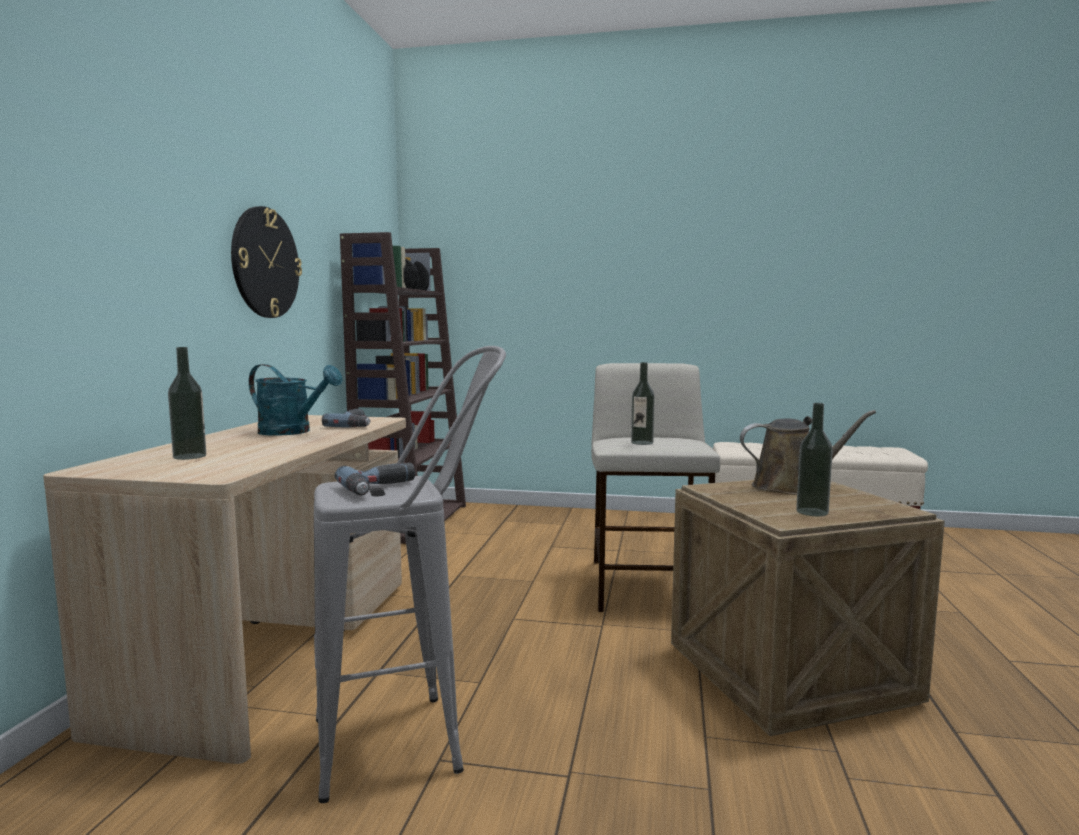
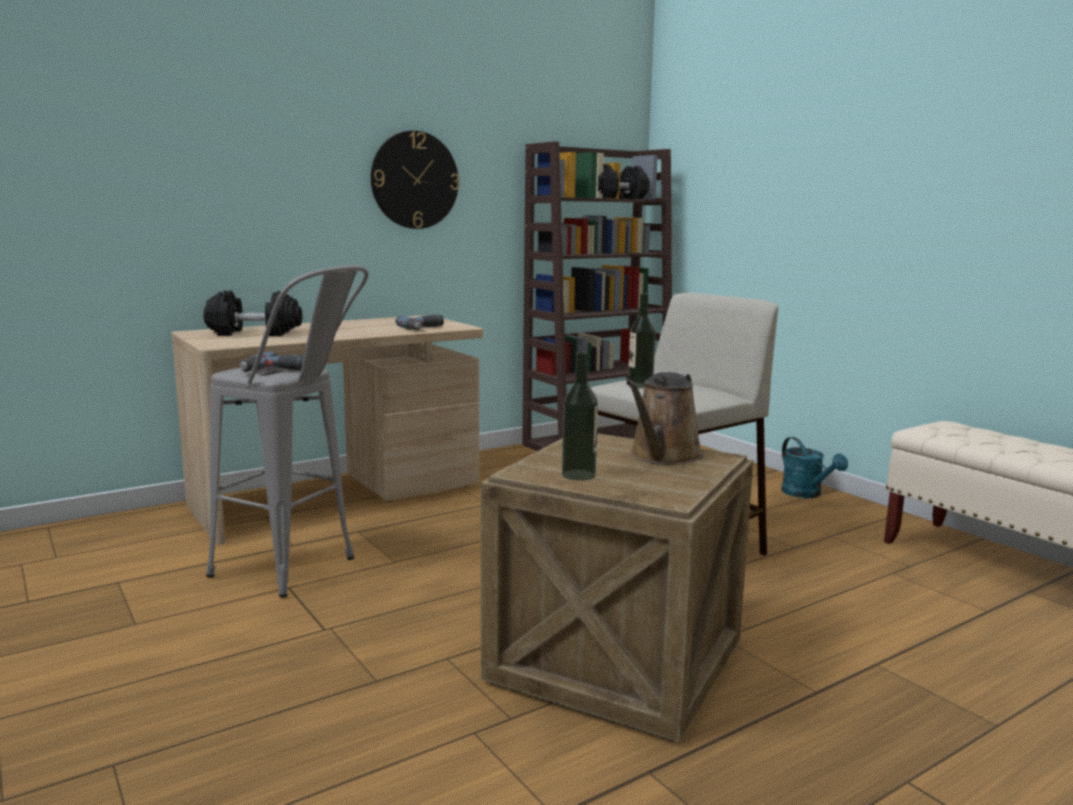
camera: 45 degrees right, 5 degrees up
(190, 456) = (255, 333): bottle -> black dumbbell
(292, 432) = (366, 327): turquoise watering can -> turquoise watering can (806, 494)
(791, 487) = (663, 457): brown watering can -> brown watering can turned 75 degrees clockwise

